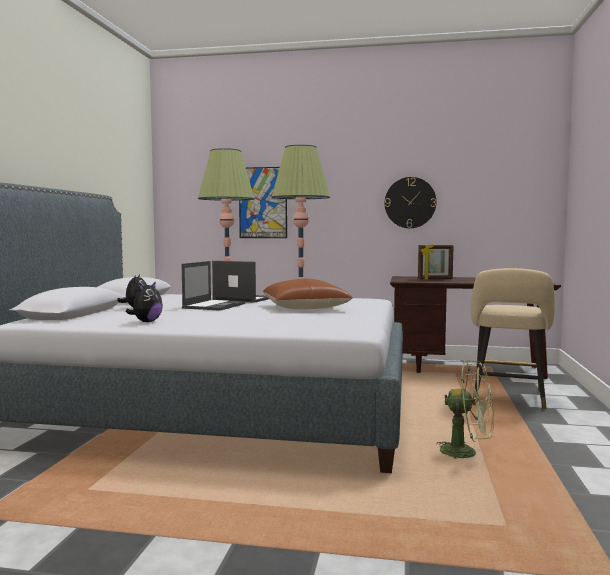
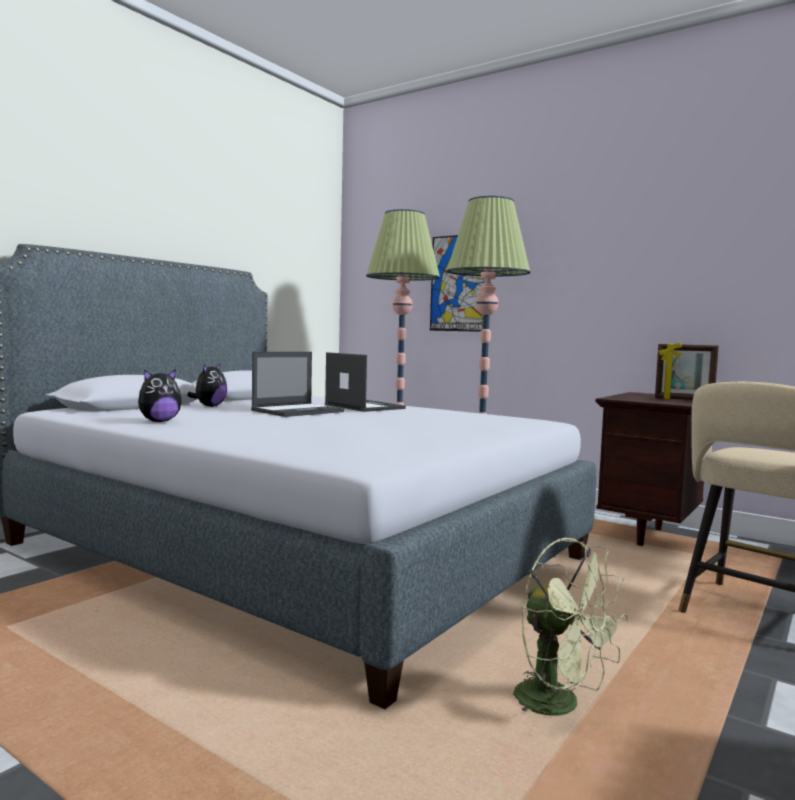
camera: 25 degrees right, 0 degrees up
(305, 308) = (405, 423): brown pillow -> none
(410, 202) = (665, 279): wall clock -> none

